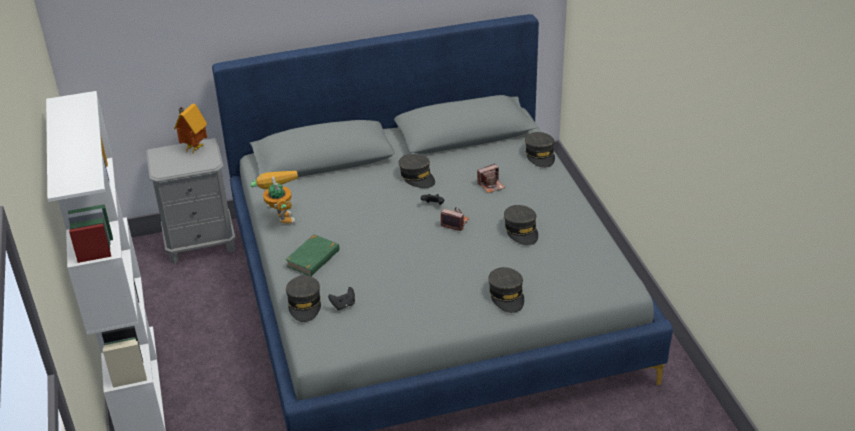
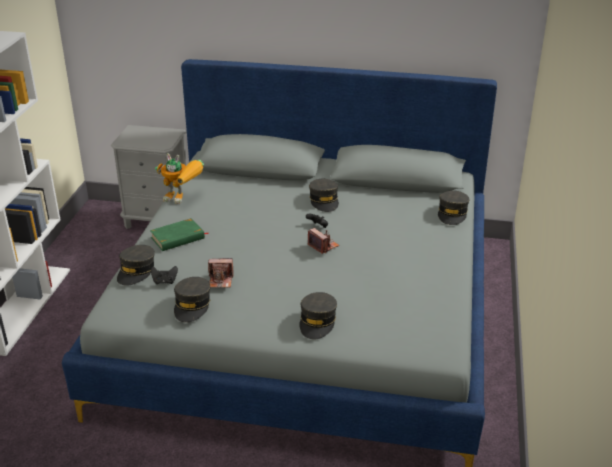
camera: 25 degrees right, 5 degrees down
(193, 148) = (161, 132): toy house -> none
(280, 216) = (183, 199): toy robot -> toy robot turned 105 degrees clockwise
(491, 185) = (384, 225): camera -> camera (221, 280)
(521, 230) = (380, 270): grey cap -> grey cap (192, 305)

